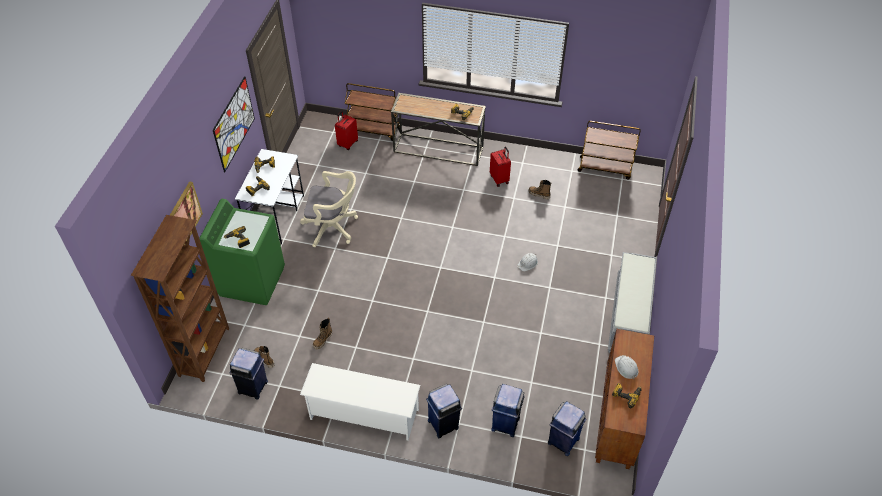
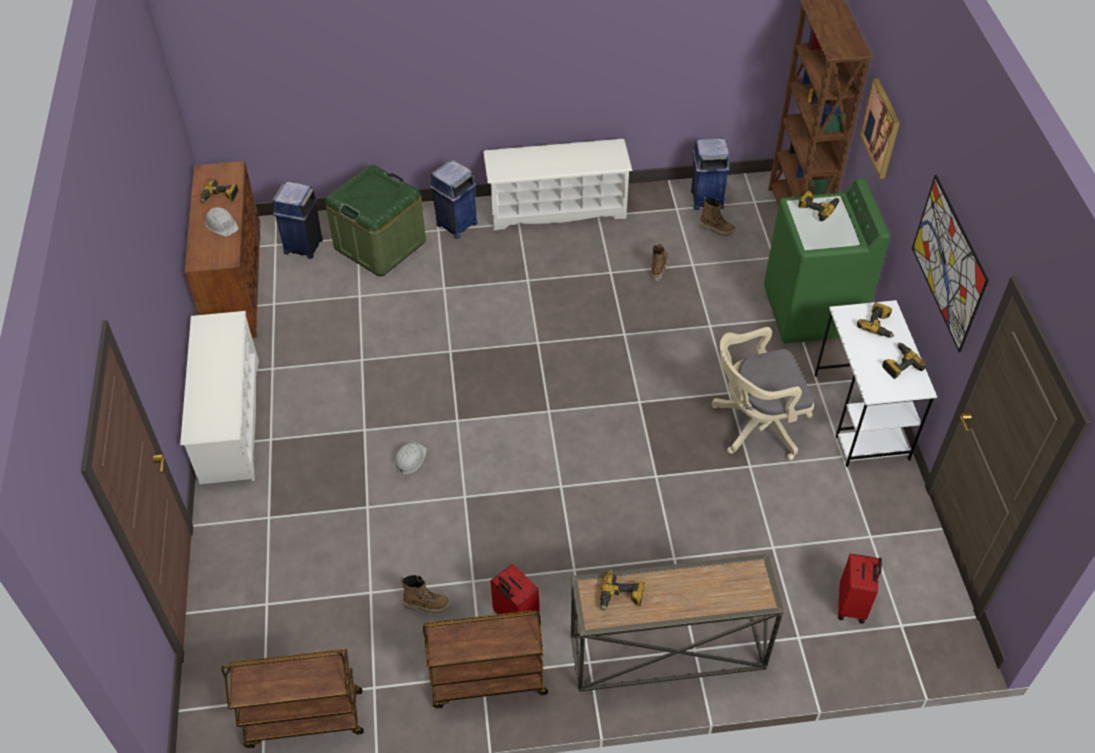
camera: 160 degrees right, 0 degrees up
(374, 130) = (824, 659): brown cart -> brown cart (487, 681)
(505, 423) = (380, 244): blue trash can -> green storage box
(629, 316) = (230, 420): grey bench -> white shoe rack

